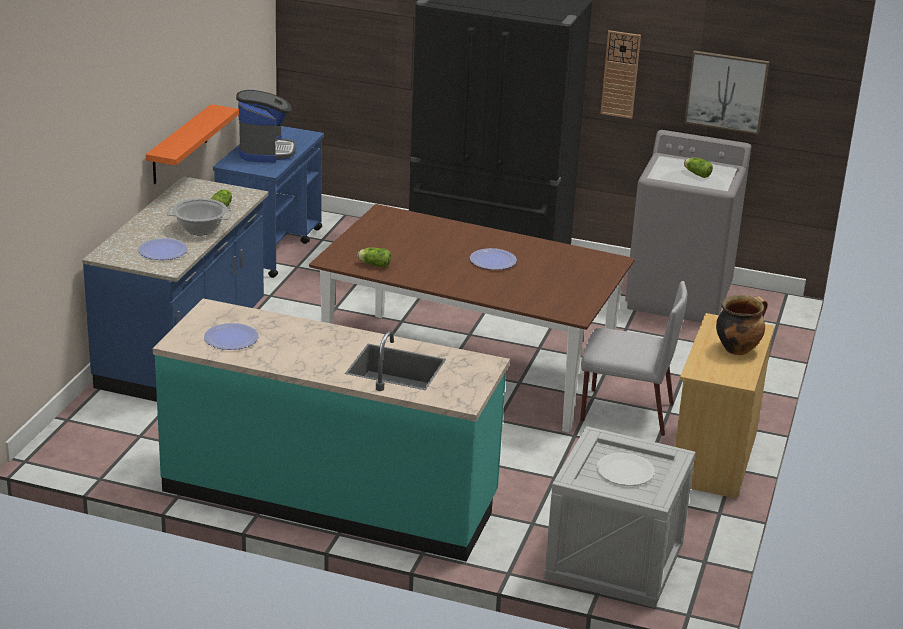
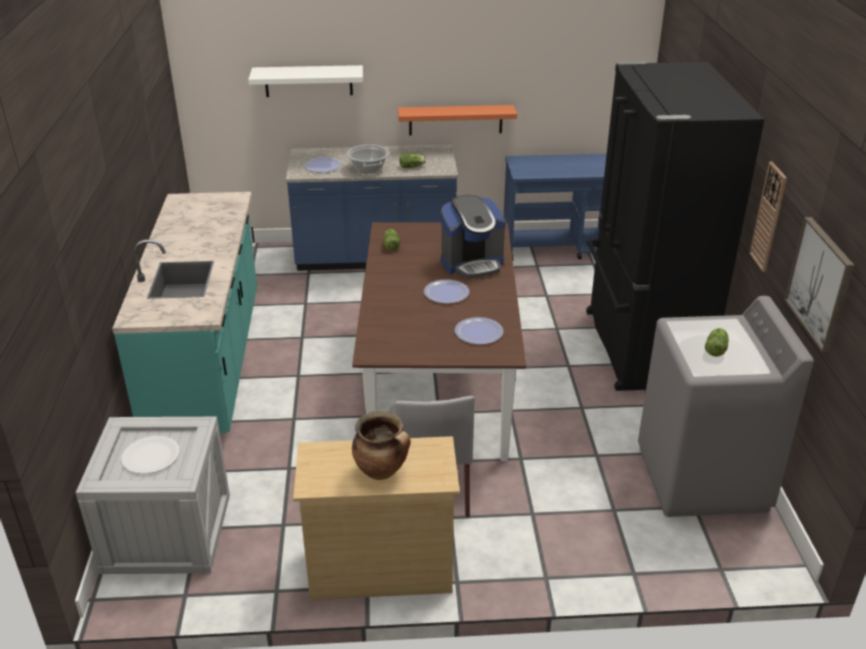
camera: 70 degrees right, 5 degrees up
(87, 160) = (308, 81): none -> white shelf
(231, 338) = (194, 213): plate -> plate (478, 332)
(265, 151) = (555, 165): coffee machine -> coffee machine (472, 263)

